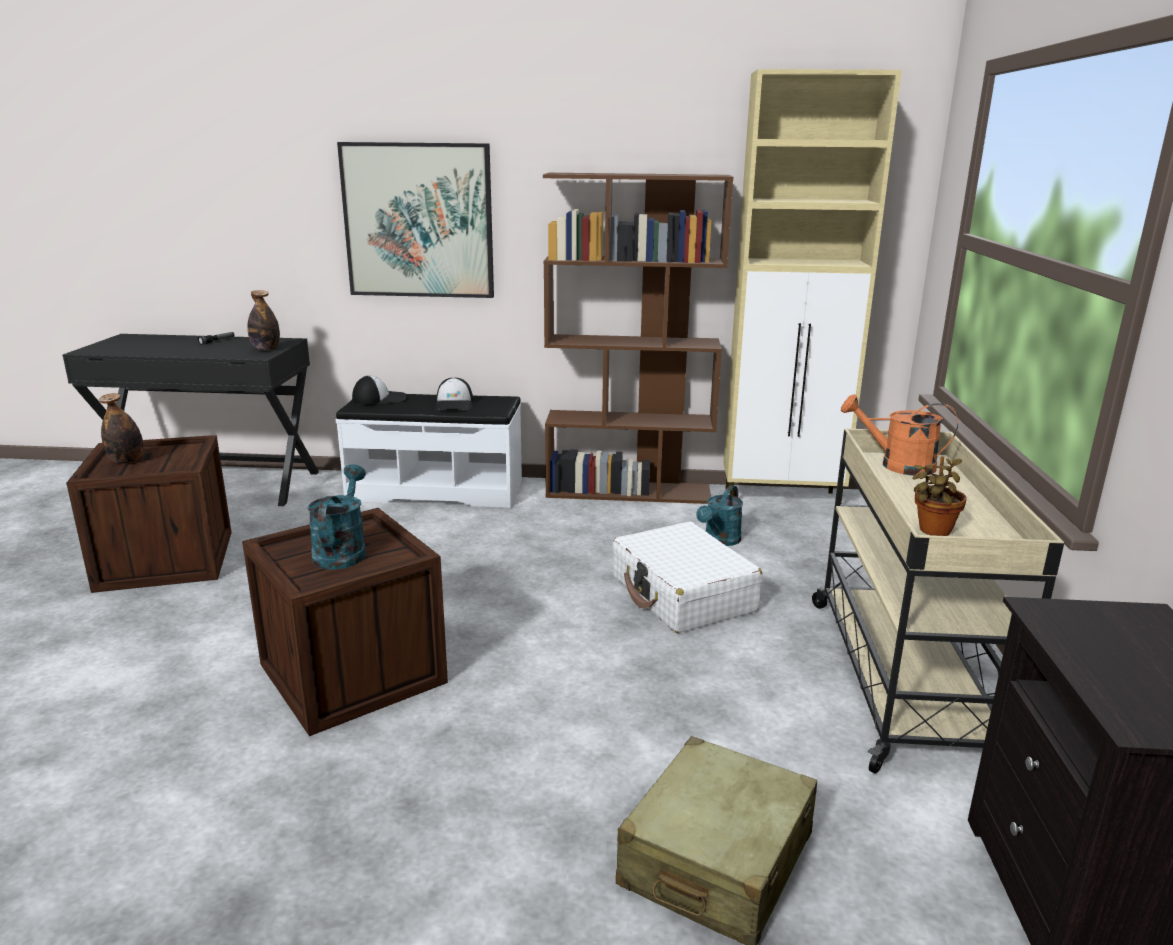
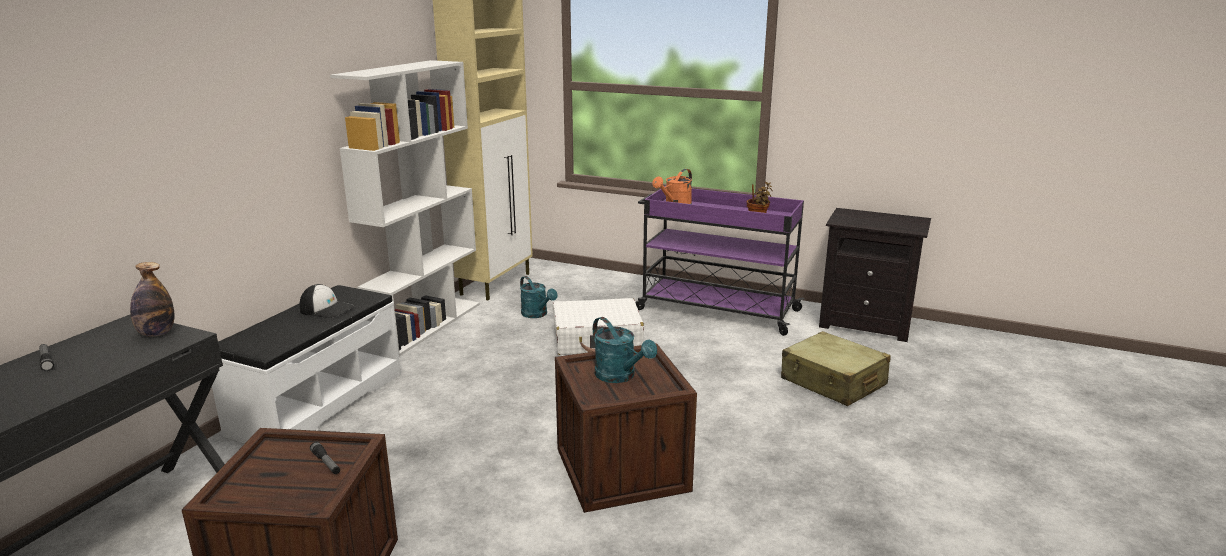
camera: 70 degrees left, 0 degrees up
(127, 461) = (275, 487): bottle -> none
(160, 467) = (326, 463): none -> flashlight
(342, 551) = (620, 376): turquoise watering can -> turquoise watering can turned 150 degrees counterclockwise
(379, 399) = (256, 338): cap -> none
(419, 221) = (226, 142): picture -> none
(629, 491) = (426, 325): brown bookcase -> white bookcase
(900, 677) = (715, 310): beige cart -> purple cart

